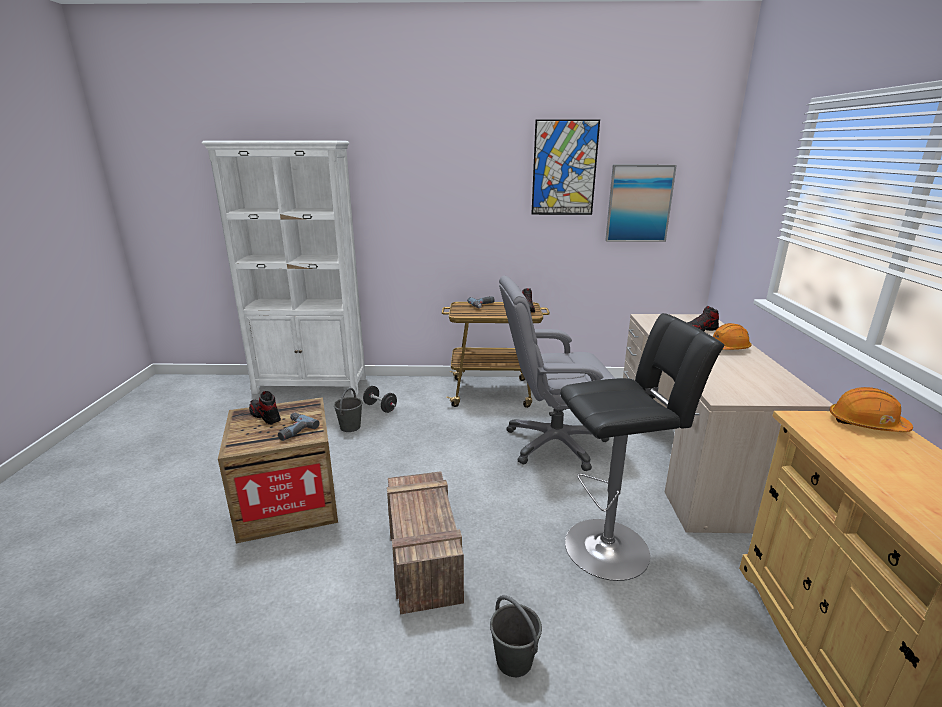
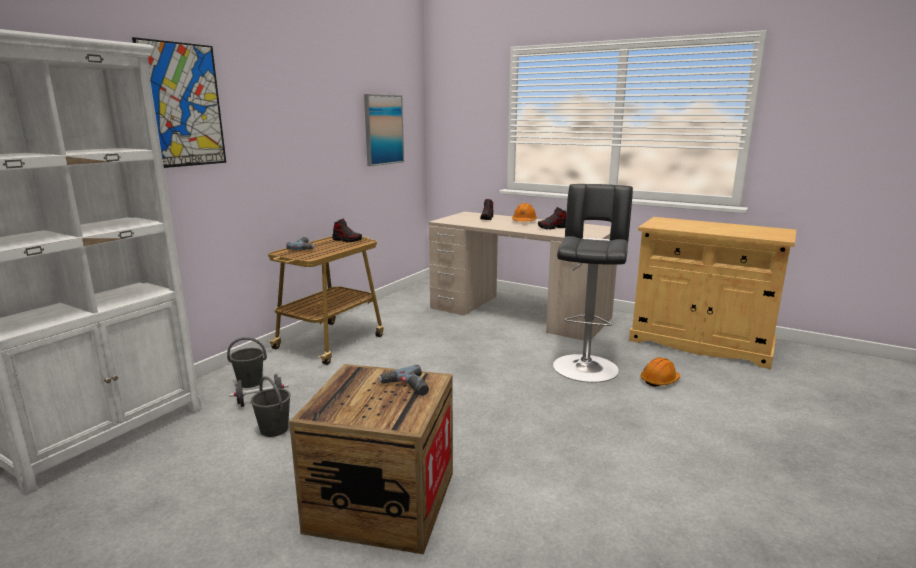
camera: 60 degrees left, 5 degrees down
(265, 416) = (346, 399): shoe -> shoe (553, 228)
(424, 561) = (547, 439): crate -> none
(513, 660) = (667, 430): grey bucket -> grey bucket (249, 382)
(554, 443) = (449, 344): grey office chair -> none
(564, 168) = (332, 96): picture -> picture (182, 105)
(866, 424) = (664, 221): orange hard hat -> orange hard hat (659, 380)

